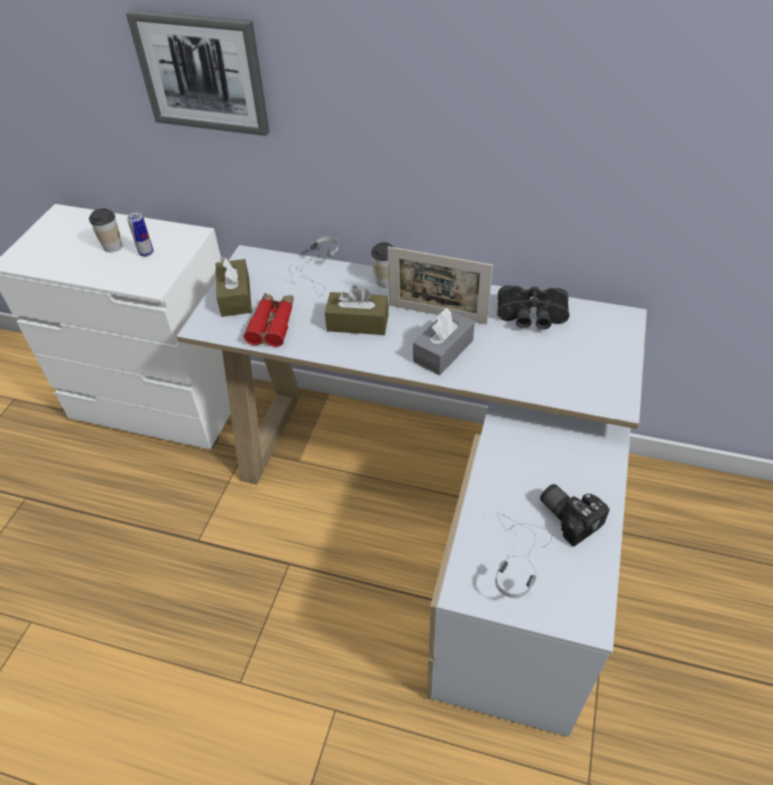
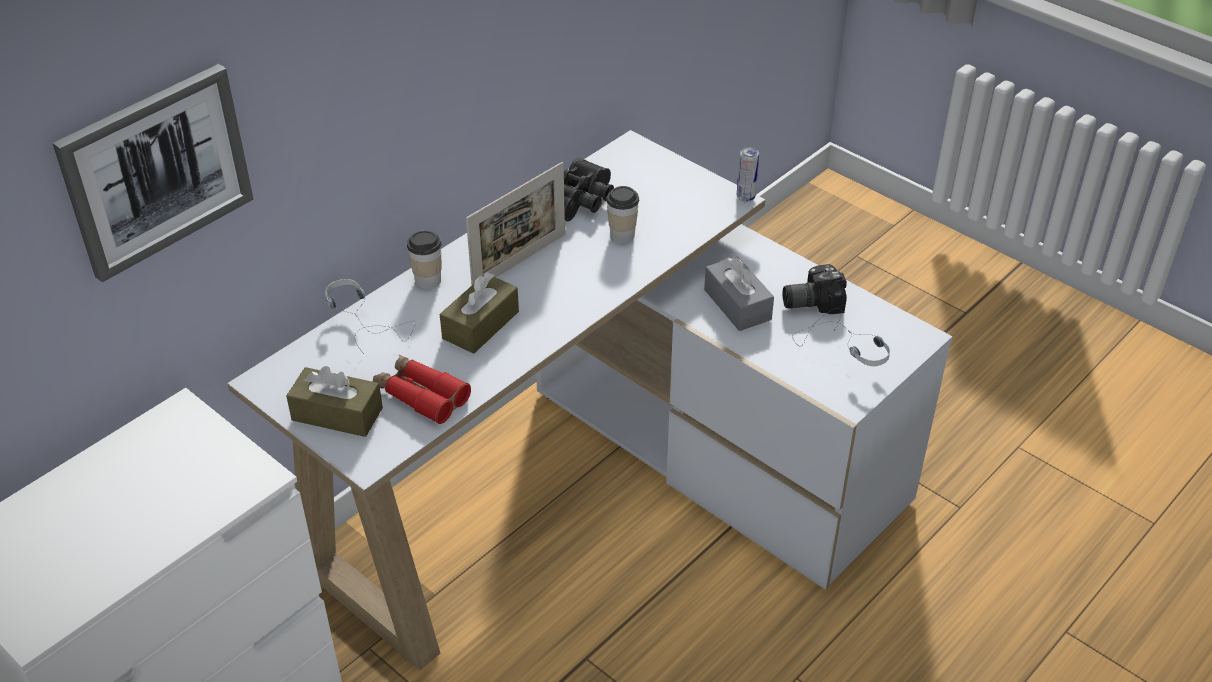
camera: 65 degrees left, 5 degrees down
(112, 247) = (120, 502): cup -> cup (622, 235)
(146, 253) = (175, 468): can -> can (745, 198)
(443, 351) = (579, 278): grey tissue box -> grey tissue box (737, 305)

